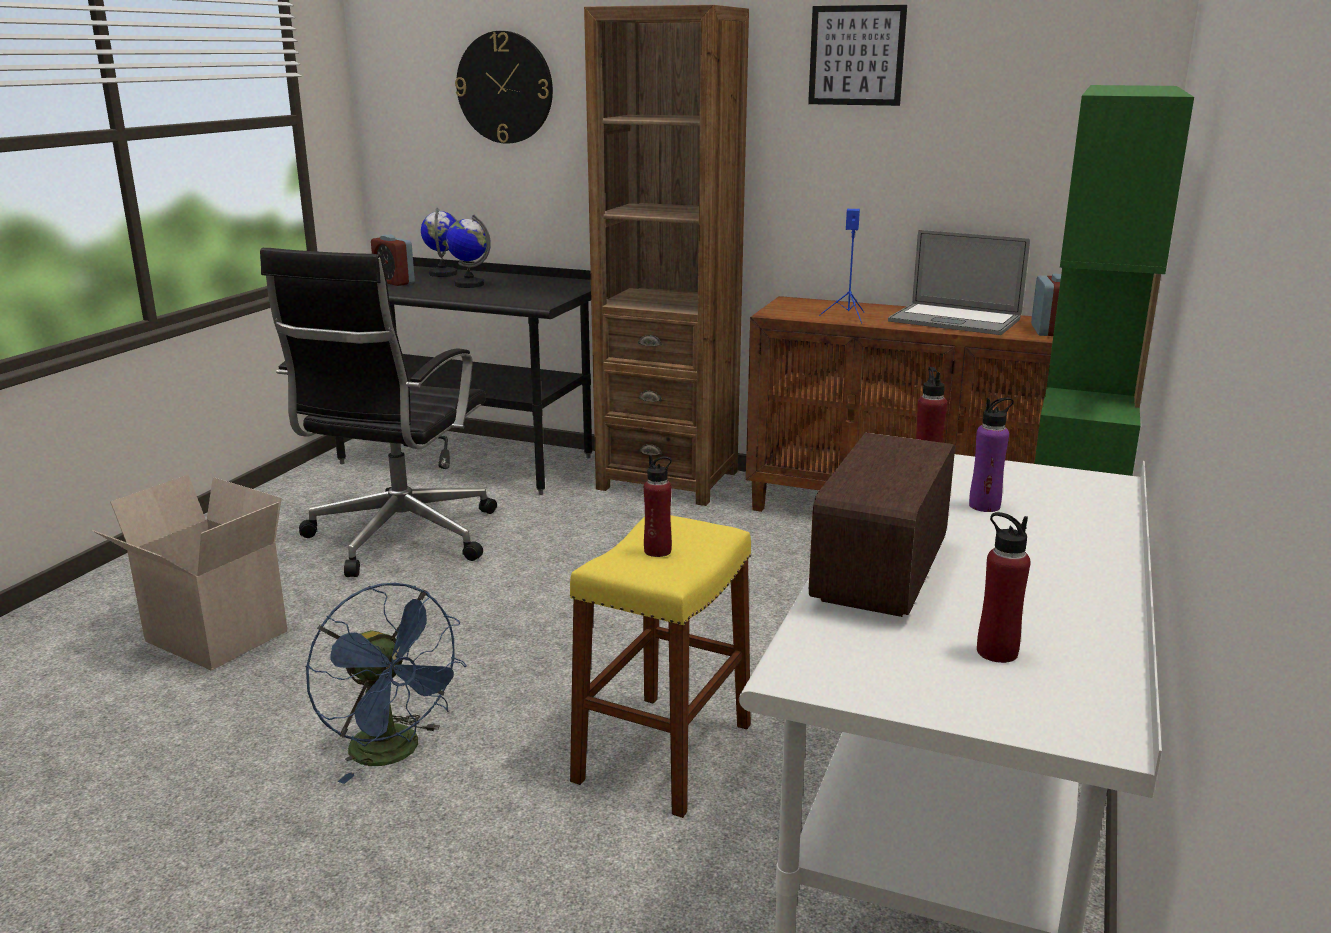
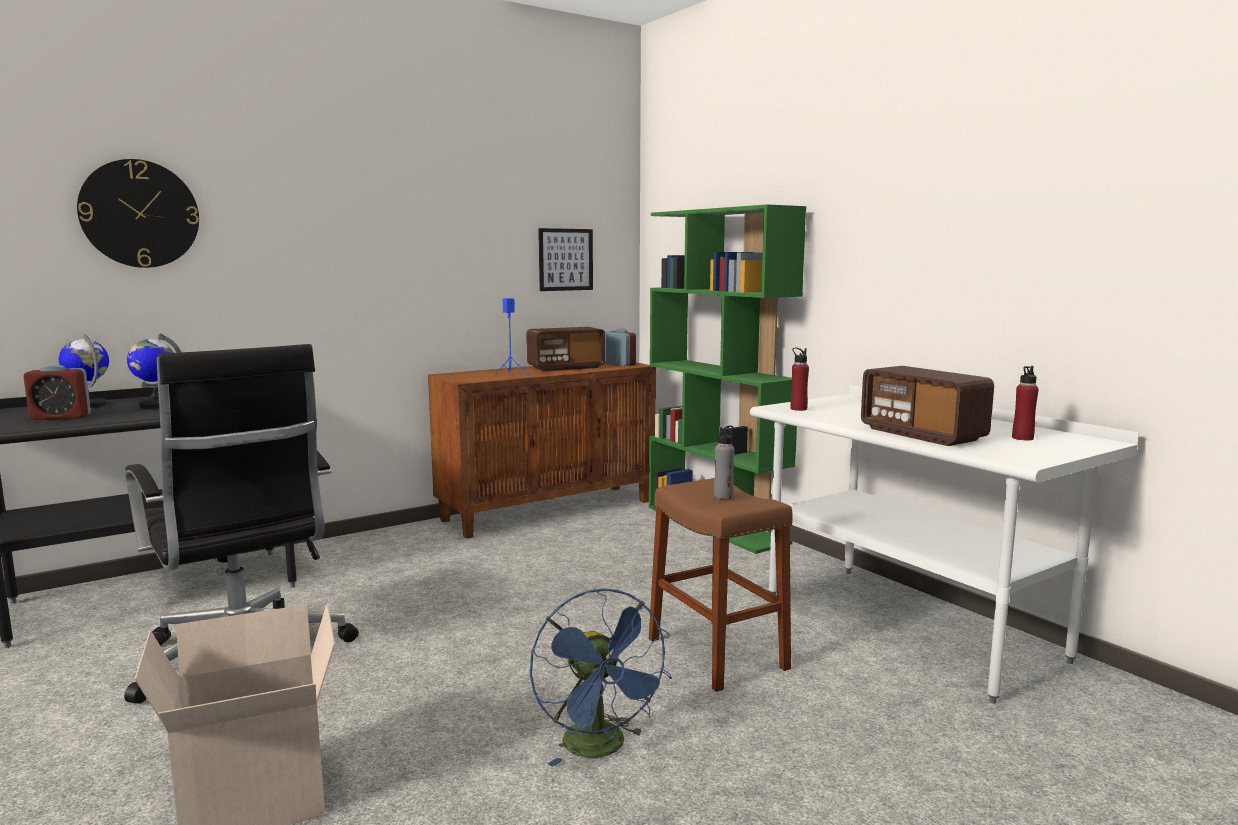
camera: 55 degrees left, 10 degrees down
(395, 753) = (601, 748): blue fan -> blue fan turned 75 degrees clockwise
(657, 551) = (723, 496): red bottle -> grey bottle
(664, 752) = (717, 653): yellow stool -> brown stool
(668, 480) = (369, 544): brown bookcase -> none
(856, 55) = (464, 196): picture -> picture (565, 259)
(954, 320) = (566, 367): laptop -> radio
(984, 506) = (857, 411): purple bottle -> none

